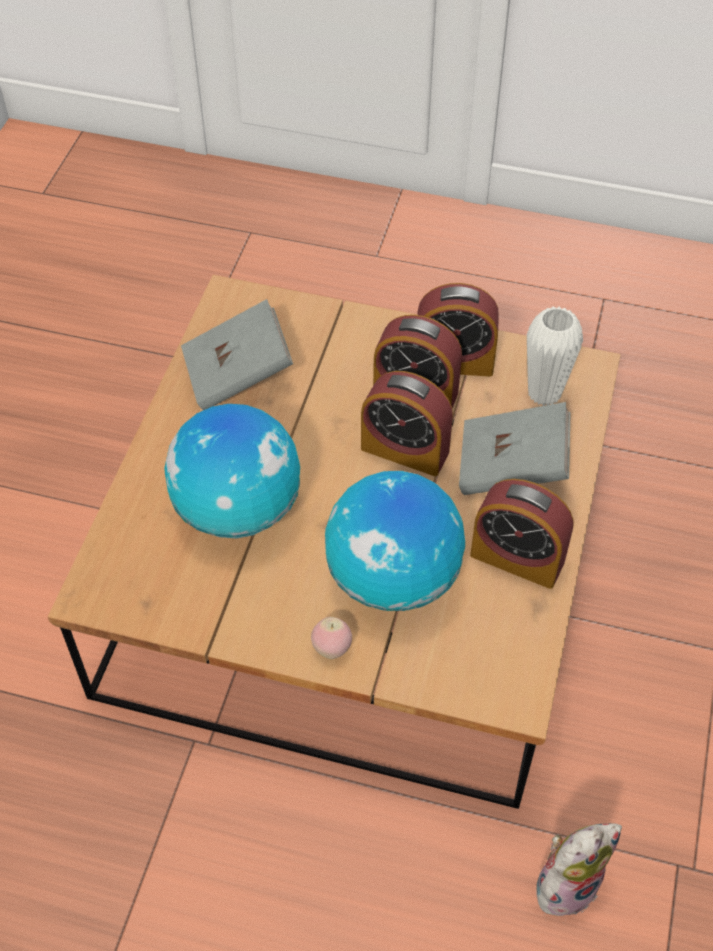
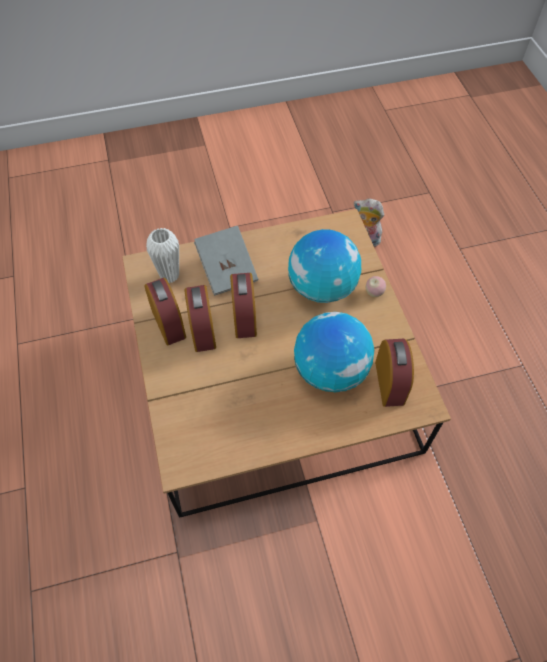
camera: 120 degrees left, 5 degrees up
(238, 374) = (240, 424): grey book -> none
(517, 558) = (278, 248): alarm clock -> alarm clock (389, 382)

